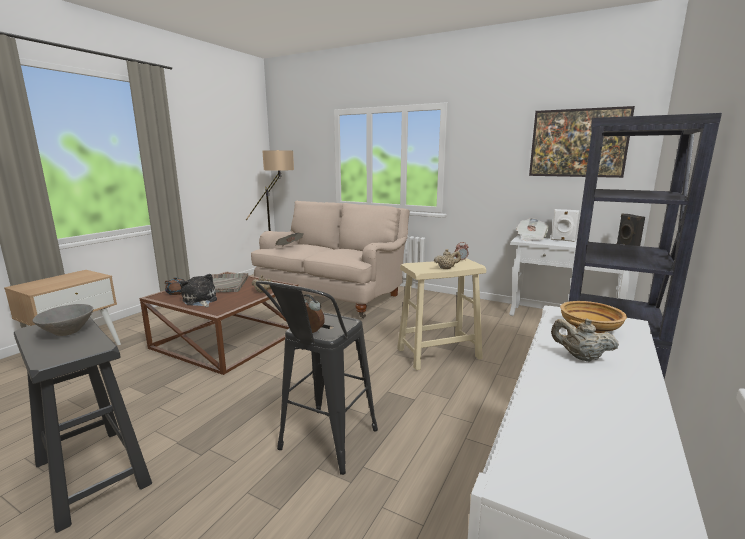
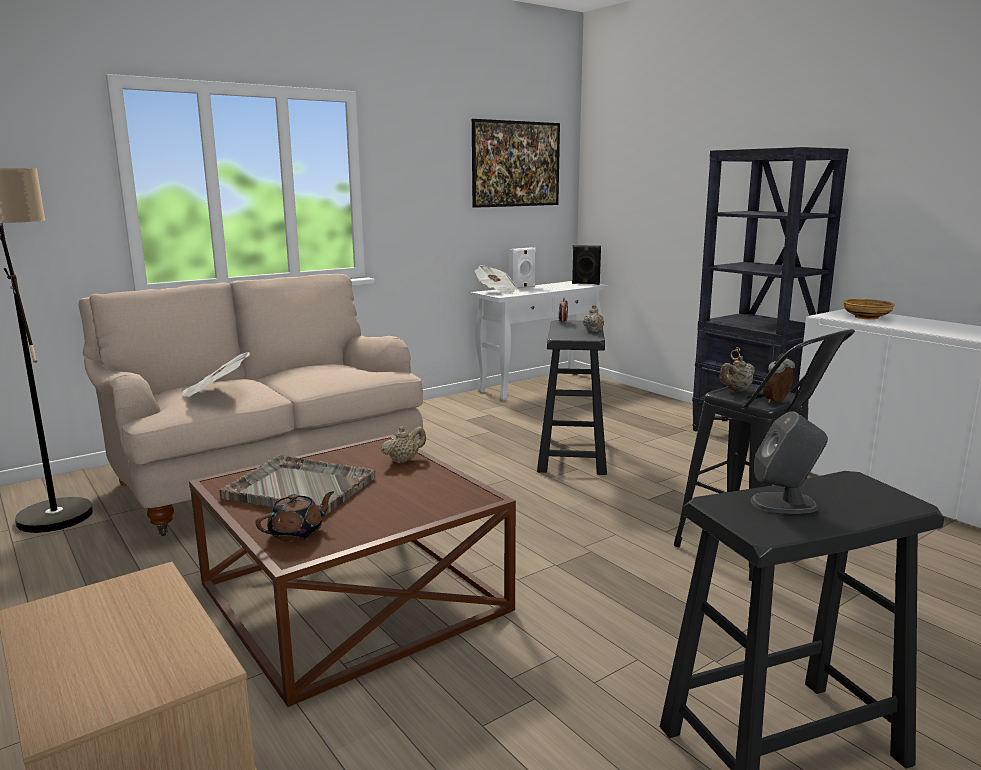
camera: 65 degrees left, 0 degrees up
(67, 332) = (784, 503): grey bowl -> grey speaker
(200, 300) = (390, 511): plush toy -> none
(439, 353) = (572, 454): beige stool -> black stool
(580, 357) = (925, 326): beige teapot -> beige teapot (736, 390)

